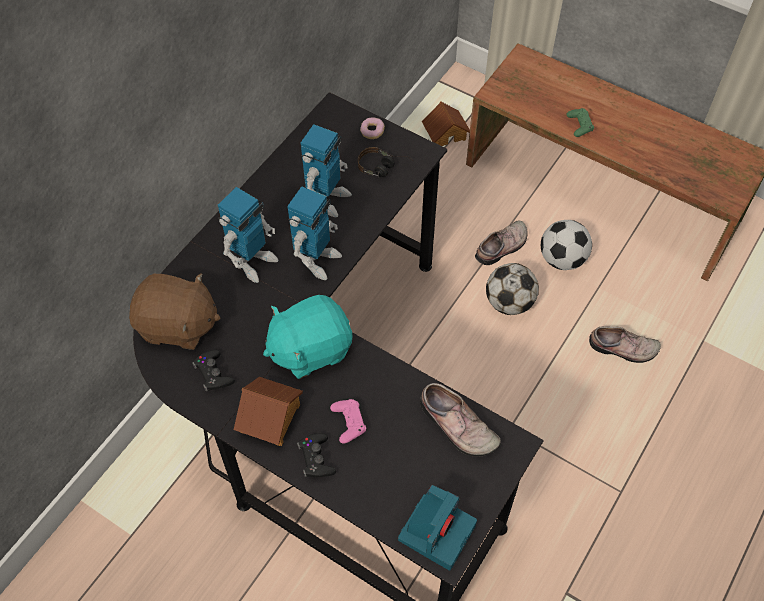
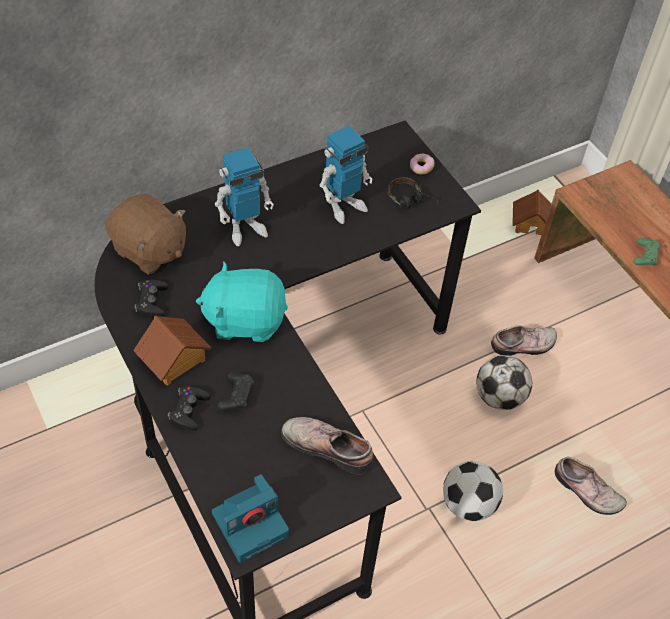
camera: 25 degrees right, 5 degrees down
(317, 260) = (300, 251): toy robot -> none
(348, 422) = (236, 395): pink game controller -> black game controller
(456, 427) = (328, 446): shoe -> shoe turned 135 degrees clockwise
(562, 259) = (576, 382): football -> football (468, 504)

